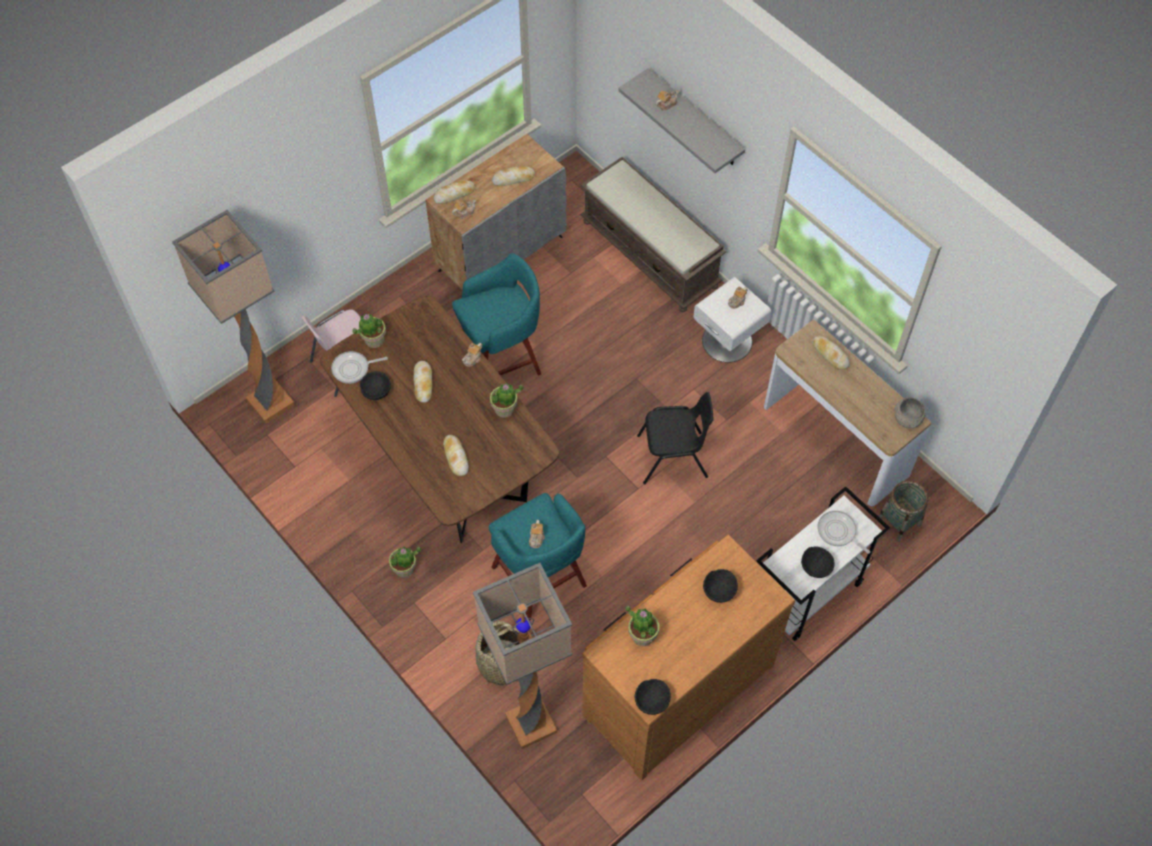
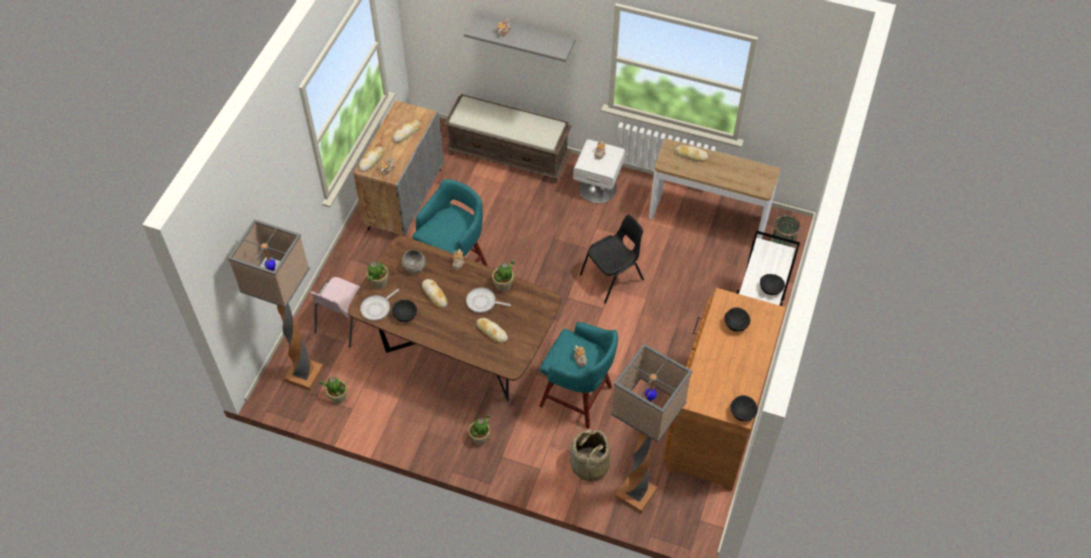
camera: 30 degrees left, 5 degrees down
(642, 635) = (707, 376): potted plant -> potted plant (338, 397)
(838, 532) = (769, 261): frying pan -> frying pan (483, 302)
(907, 419) = (765, 172): grey bowl -> grey bowl (414, 267)

